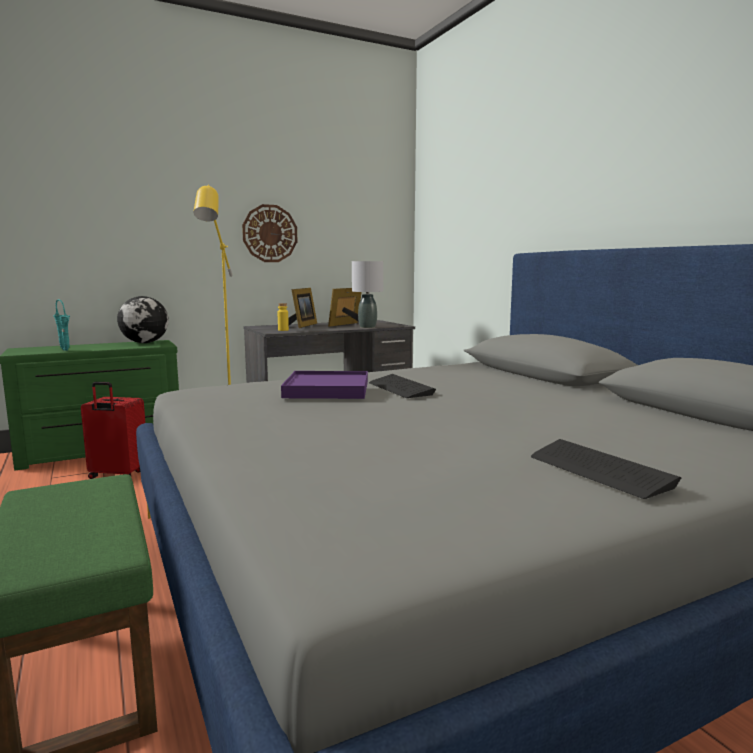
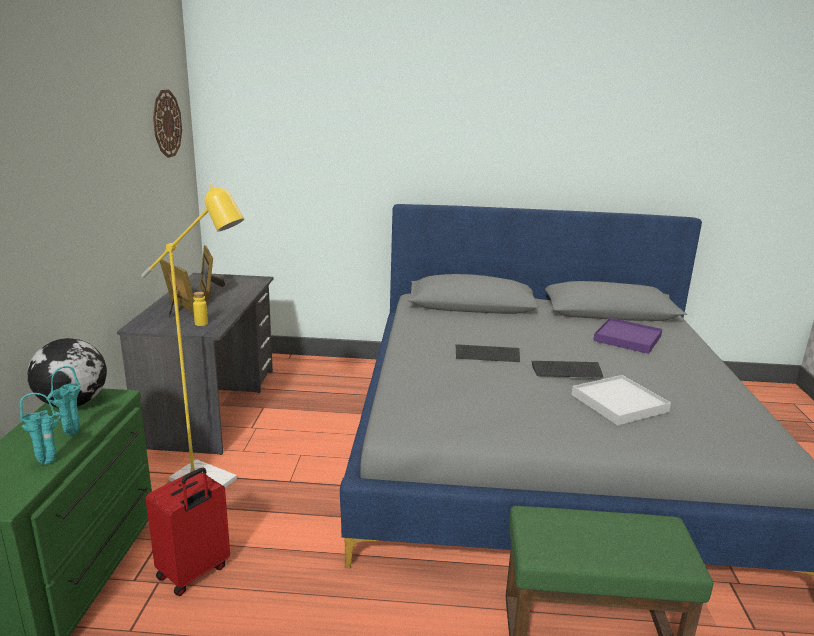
camera: 60 degrees left, 10 degrees up
(102, 348) = (71, 435): none -> turquoise vase
(270, 233) = (114, 201): wall clock -> wall clock (166, 123)
(327, 389) = (479, 377): purple tray -> purple tray (627, 338)
(363, 444) = (619, 403): none -> white tray
(367, 327) = (246, 291): grey table lamp -> none
(599, 470) = (690, 369): keyboard -> keyboard (566, 371)

